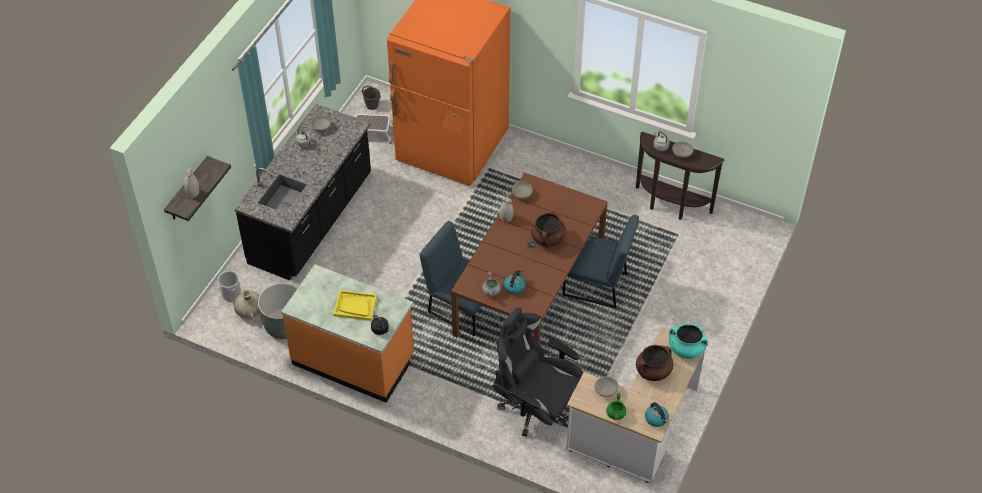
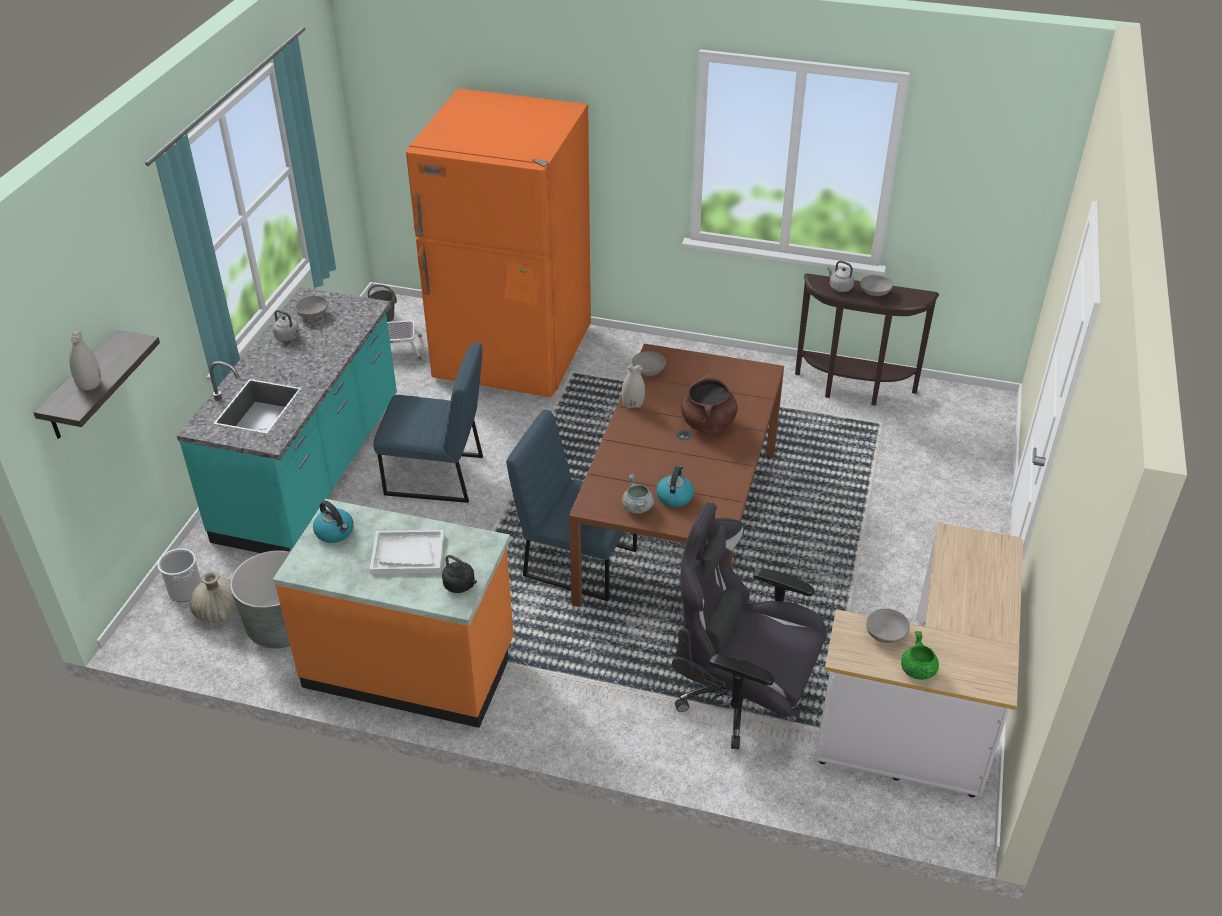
camera: 10 degrees left, 10 degrees down
(312, 220) = (312, 469): black counter -> turquoise counter
(355, 306) = (407, 554): yellow tray -> white tray
(596, 285) = (781, 505): blue chair -> blue chair (437, 476)
(653, 371) = (954, 592): brown cooking pot -> none
(656, 419) = (993, 669): kettle -> kettle (335, 532)
(686, 349) = (994, 552): turquoise cooking pot -> none

